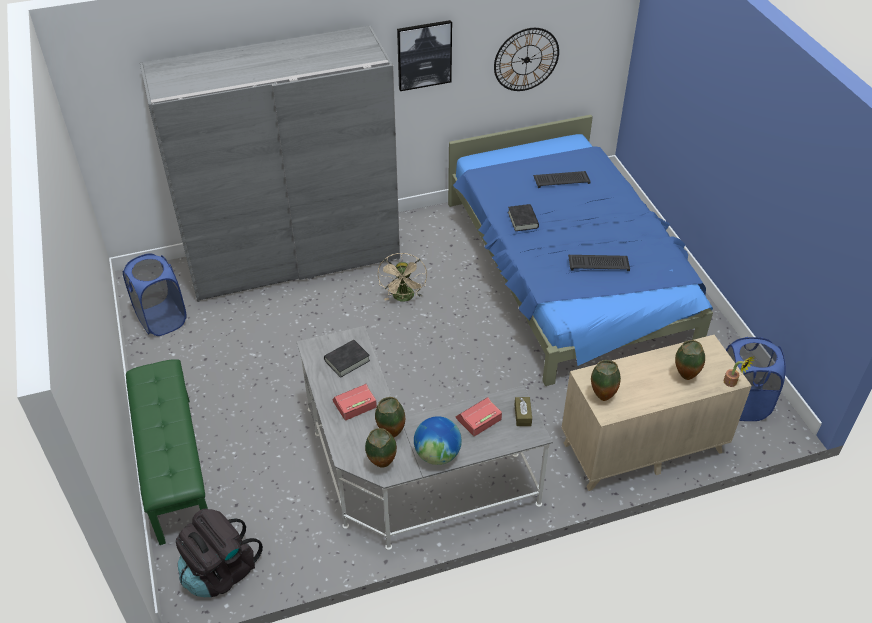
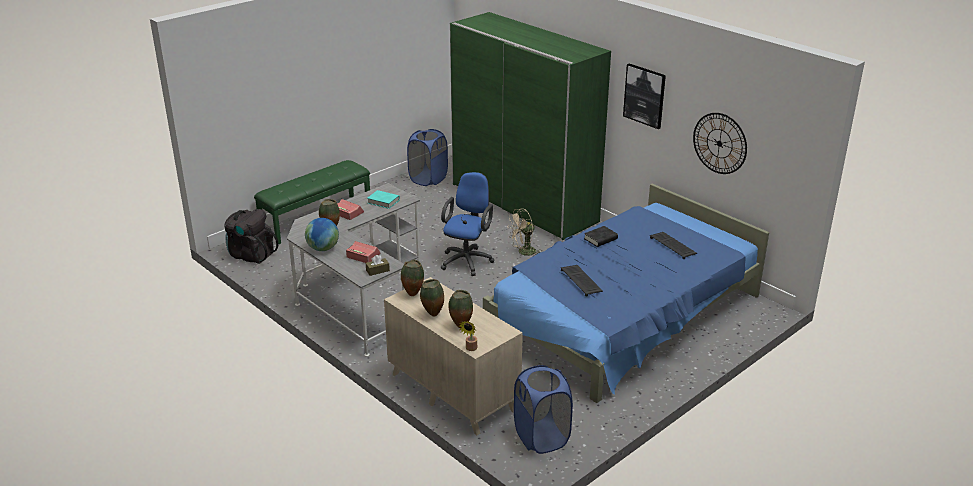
camera: 65 degrees right, 15 degrees down
(294, 258) = (523, 203): grey wardrobe -> green wardrobe
(347, 360) = (383, 201): black book -> turquoise book
(382, 465) = (303, 233): vase -> vase (432, 314)
(388, 349) = (467, 260): none -> blue office chair

